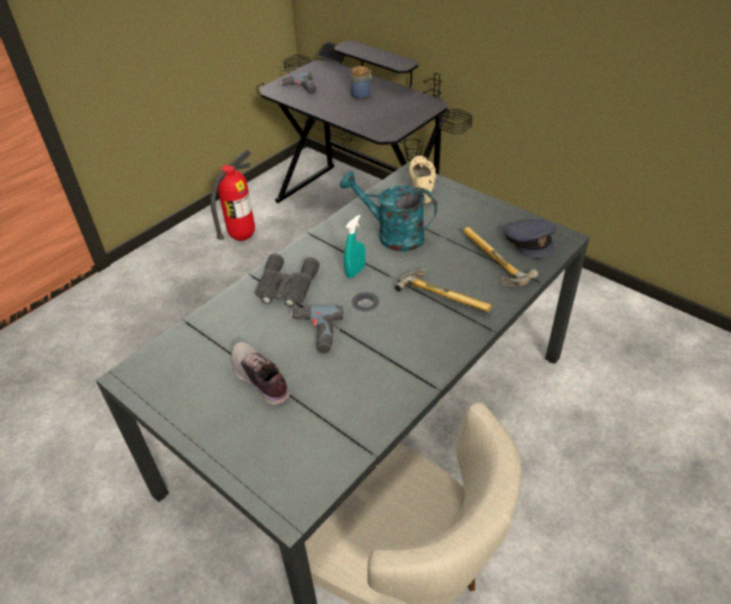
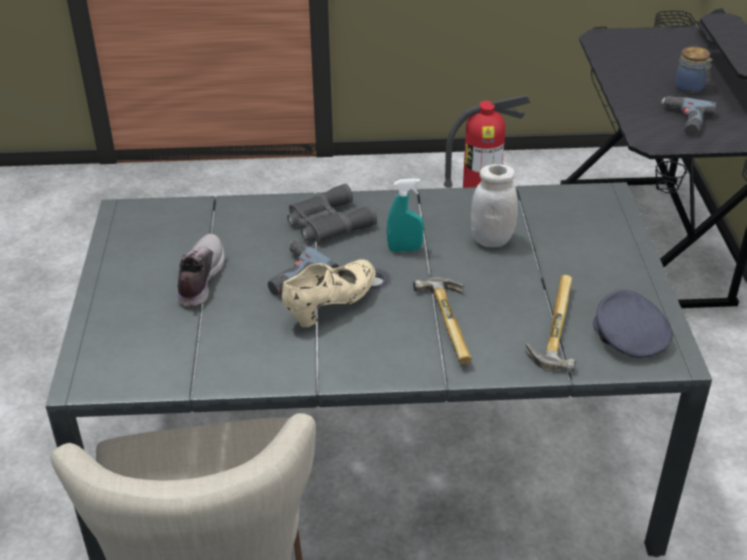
camera: 45 degrees right, 5 degrees down
(300, 89) = (630, 50): power drill -> power drill (683, 121)
(392, 235) = (491, 240): turquoise watering can -> white jar
(421, 187) = (597, 215): beige shoe -> beige shoe (331, 305)
(530, 241) = (628, 337): grey cap -> grey cap turned 135 degrees clockwise

